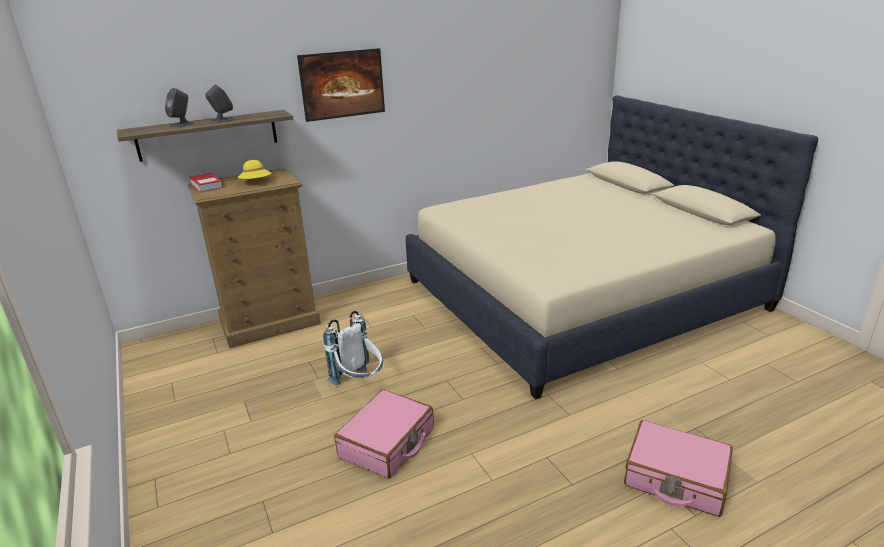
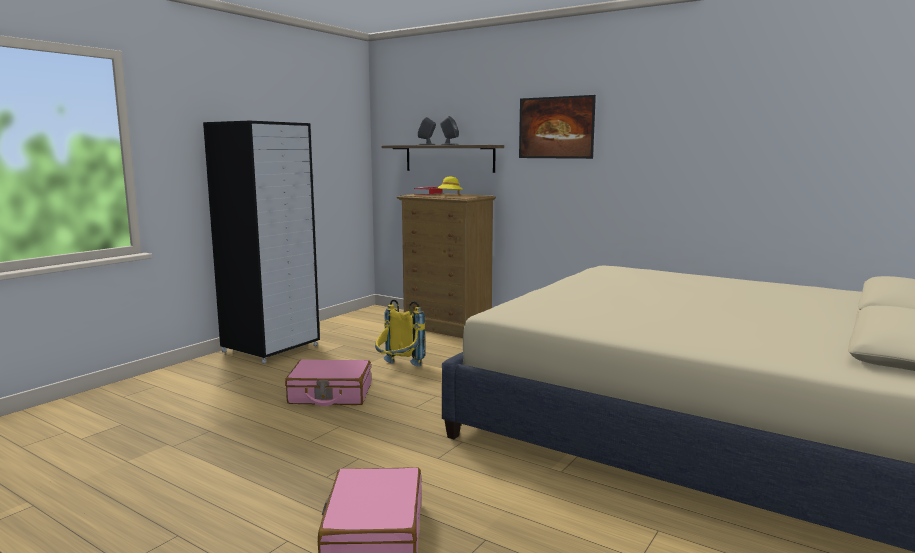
camera: 60 degrees right, 15 degrees down
(184, 462) = (271, 349): none -> wardrobe
(359, 383) = (398, 369): white backpack -> yellow backpack

